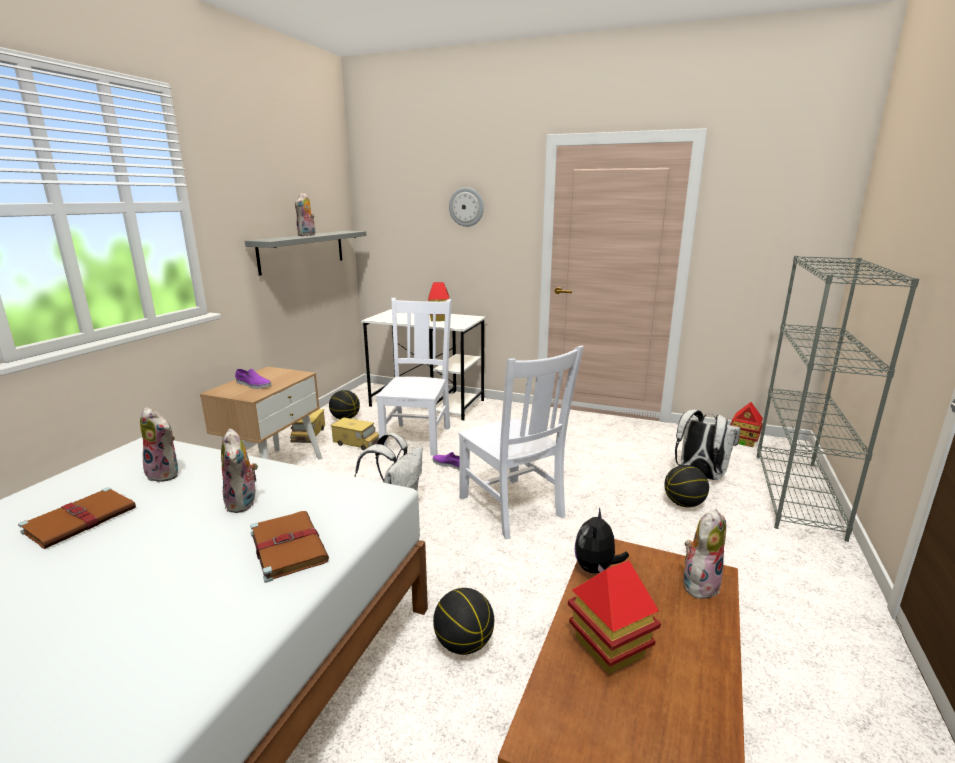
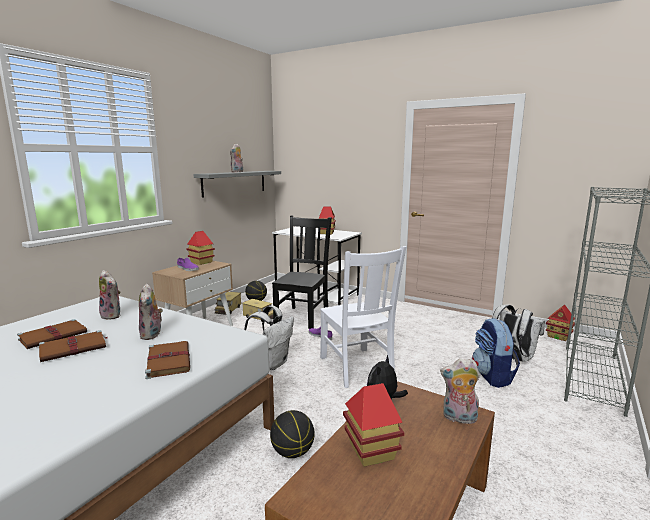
camera: 10 degrees right, 5 degrees down
(126, 539) = (74, 348): none -> brown book
(270, 372) = (201, 262): none -> toy house
(417, 437) = (303, 316): white chair -> black chair
(466, 207) = (350, 154): wall clock -> none
(684, 504) = (492, 377): basketball -> backpack
(699, 583) = (459, 418): plush toy -> plush toy turned 135 degrees counterclockwise

